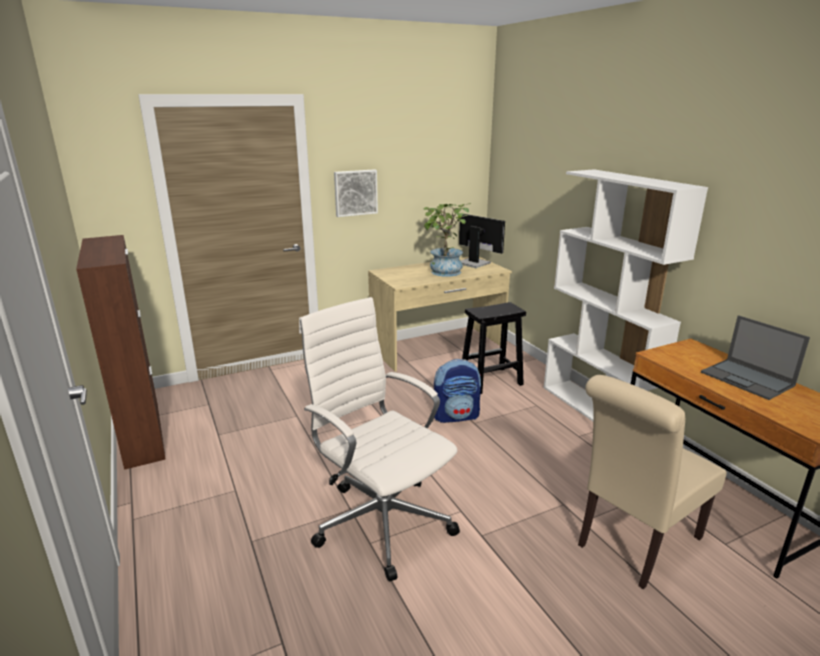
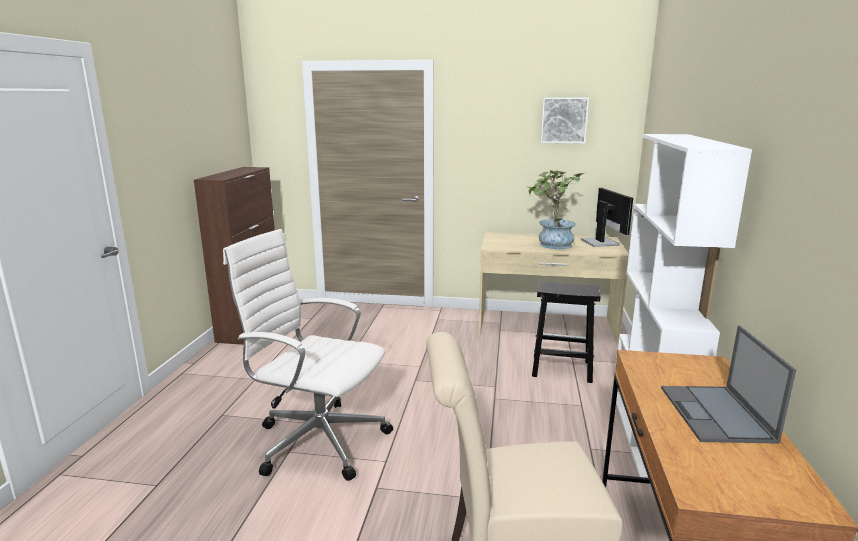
camera: 35 degrees right, 5 degrees down
(355, 192) = (478, 154): picture -> picture (564, 120)
(381, 520) = (318, 439): white office chair -> white office chair turned 60 degrees counterclockwise
(456, 416) = (485, 387): backpack -> none

